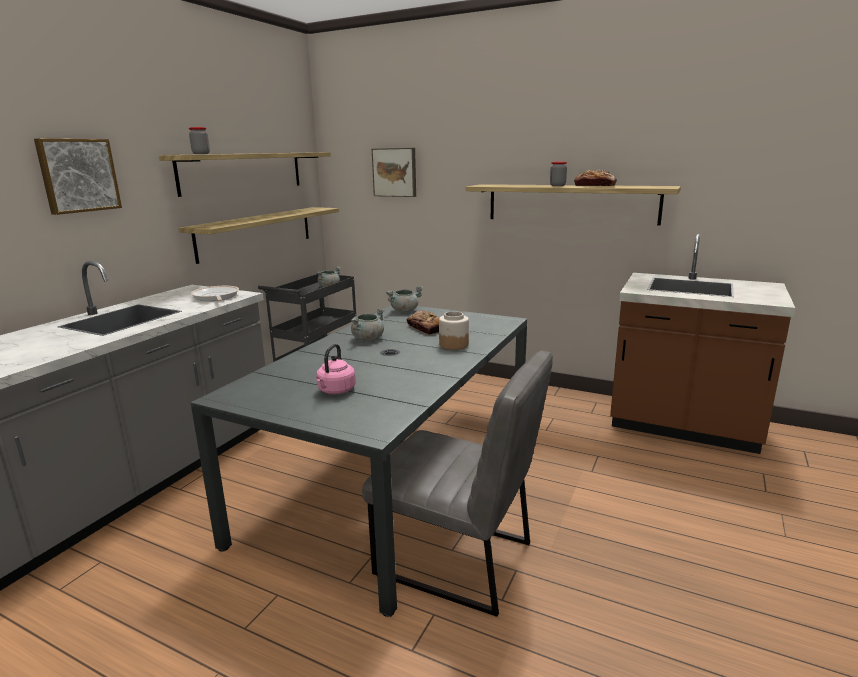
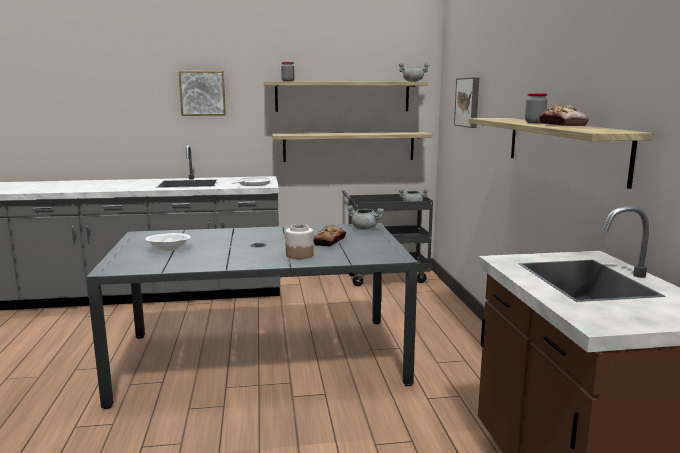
camera: 55 degrees right, 5 degrees down
(335, 391) = (168, 249): pink kettle -> white bowl
(368, 338) = (280, 234): grey cooking pot -> grey cooking pot (413, 81)
(458, 560) = (178, 414): grey chair -> none

